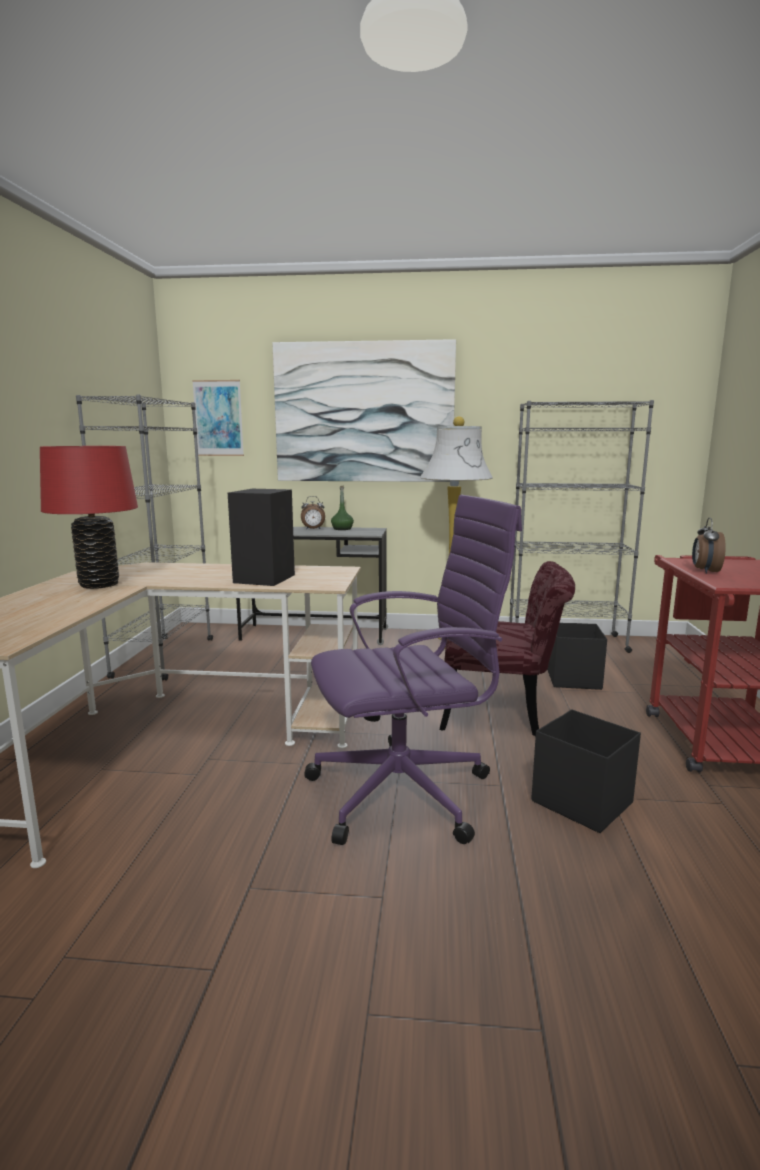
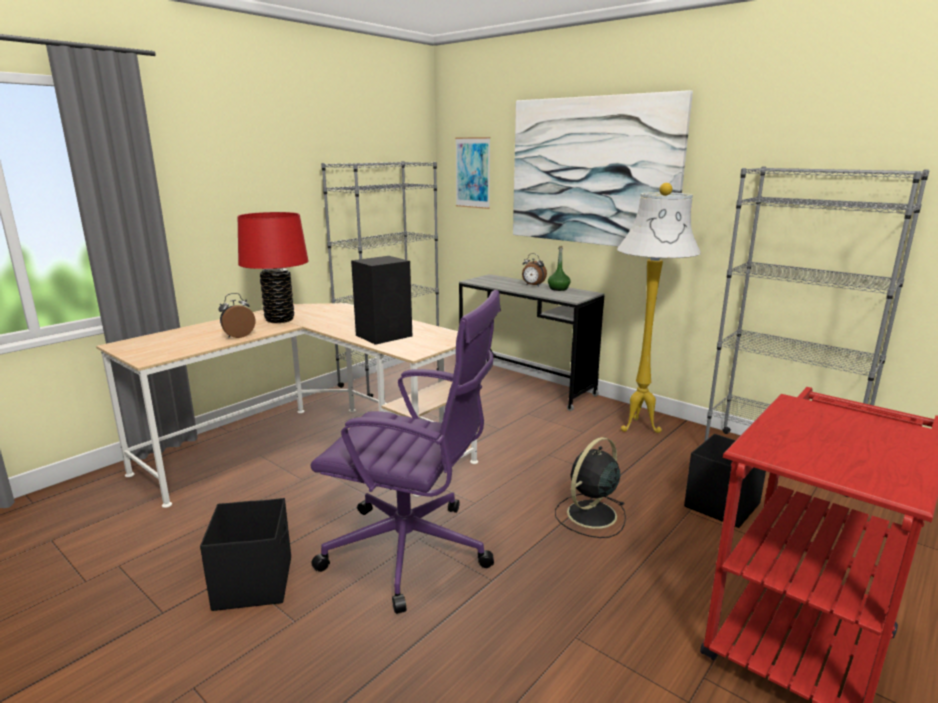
camera: 35 degrees right, 5 degrees up
(503, 713) = (590, 515): red chair -> black fan
(581, 801) = (540, 627): black storage box -> black storage box (254, 582)
(705, 571) = (780, 425): alarm clock -> alarm clock (238, 336)

